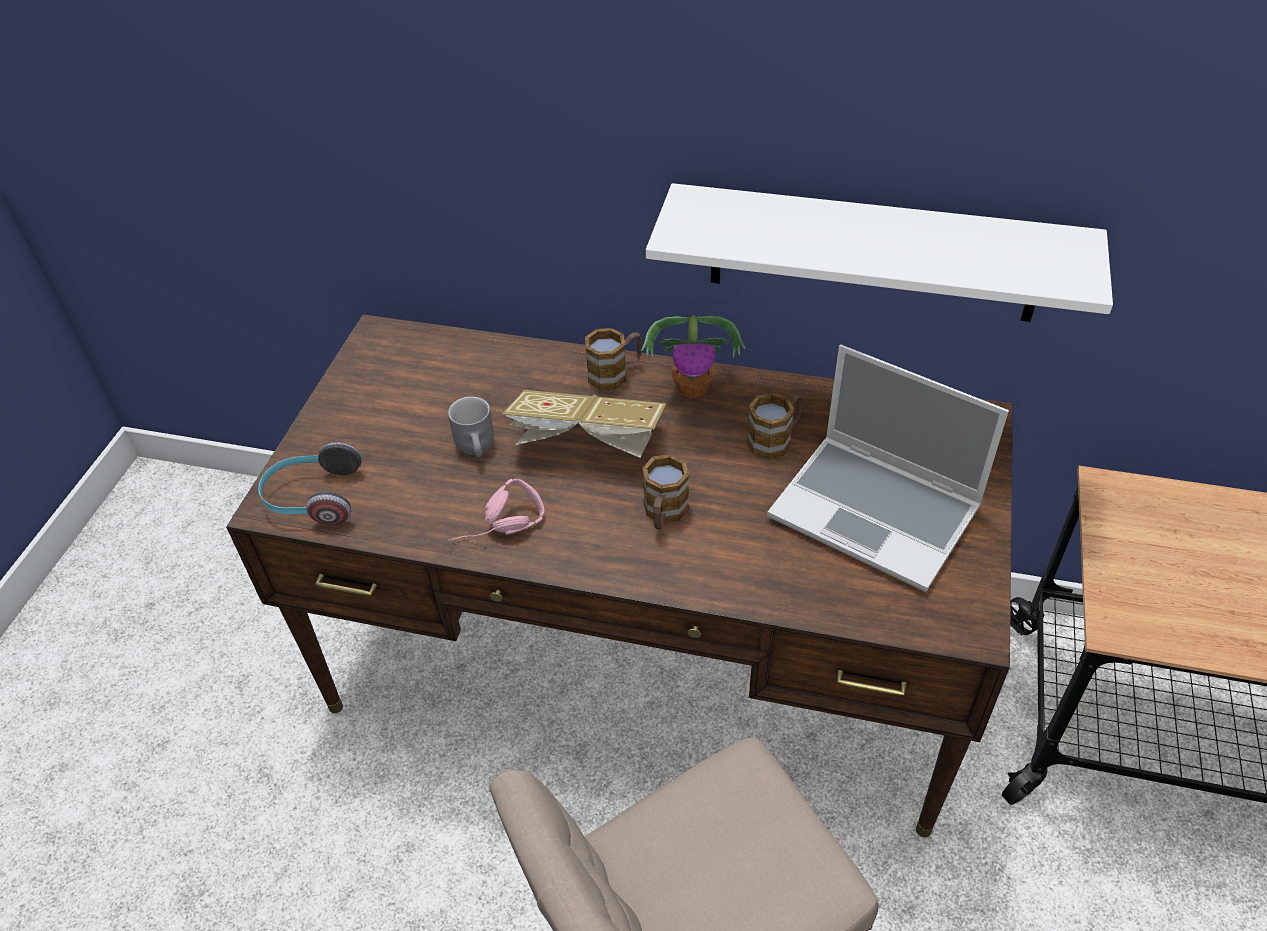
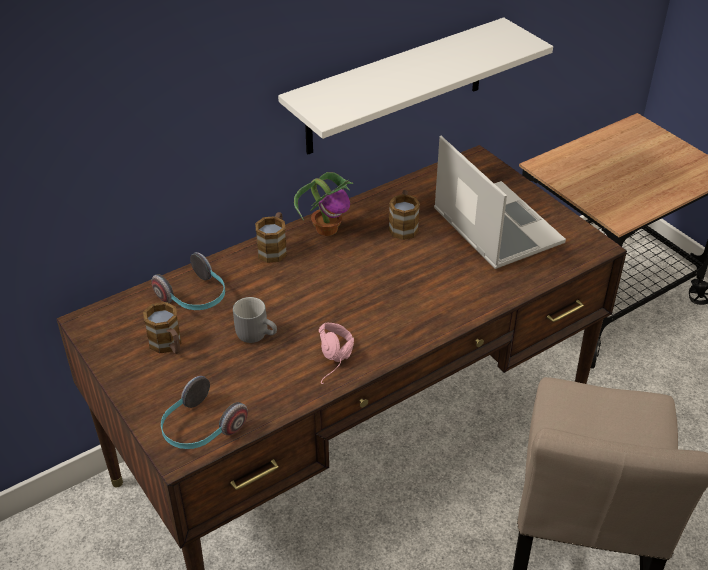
camera: 50 degrees left, 5 degrees down
(482, 372) = (195, 297): none -> headphones
(588, 444) = (316, 291): book -> none
(664, 513) = (404, 294): mug -> mug (168, 345)
(877, 513) = (494, 227): laptop -> laptop turned 105 degrees counterclockwise

